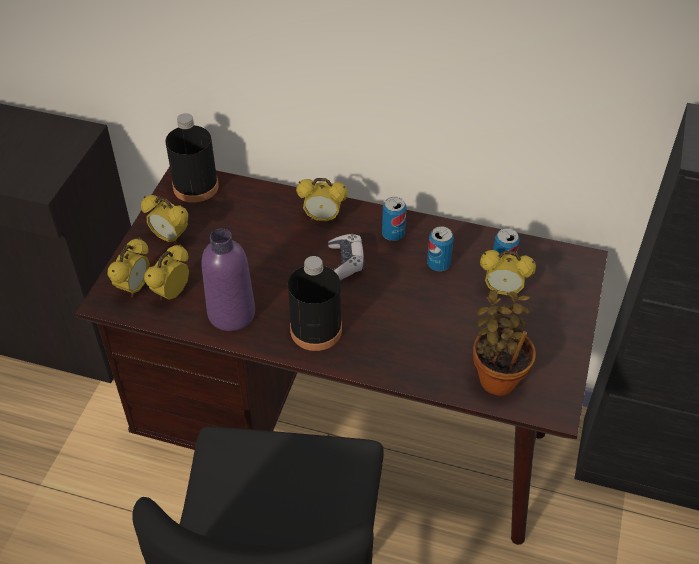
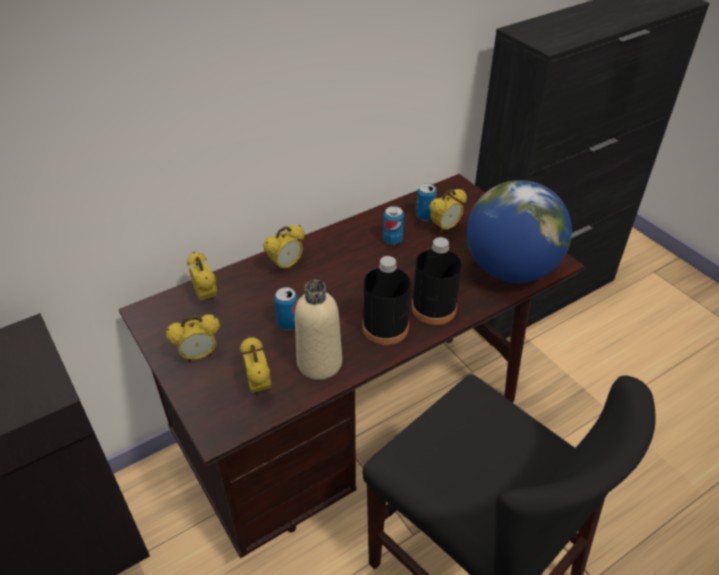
camera: 50 degrees left, 5 degrees down
(135, 288) = (225, 406): alarm clock -> alarm clock (206, 297)
(196, 186) = (165, 311): black bottle -> black bottle (434, 308)
(231, 313) = (319, 363): purple bottle -> beige bottle
(346, 262) = (340, 278): game controller -> none
(393, 234) = (342, 243): can -> can (288, 323)
(497, 376) = (510, 270): potted plant -> globe

